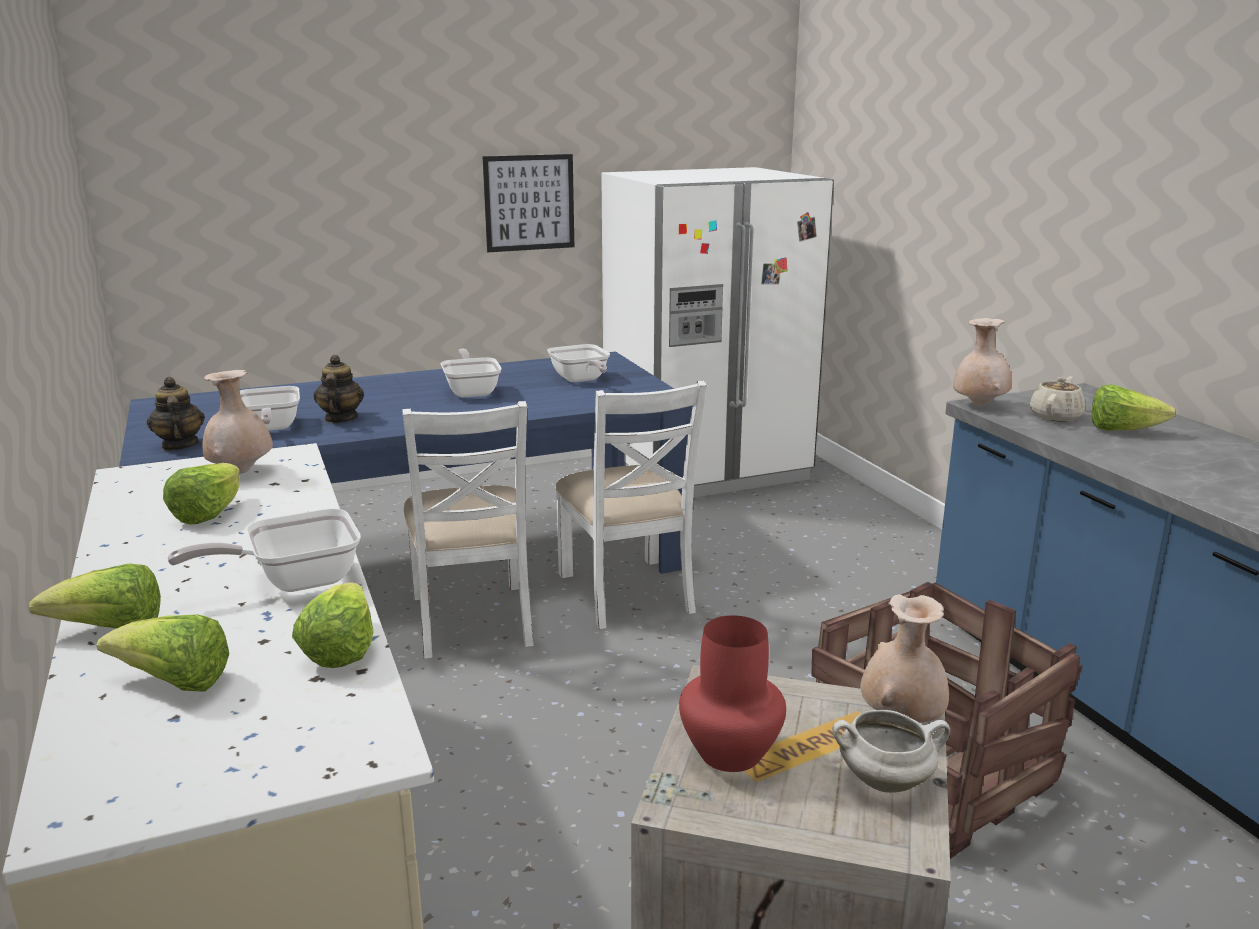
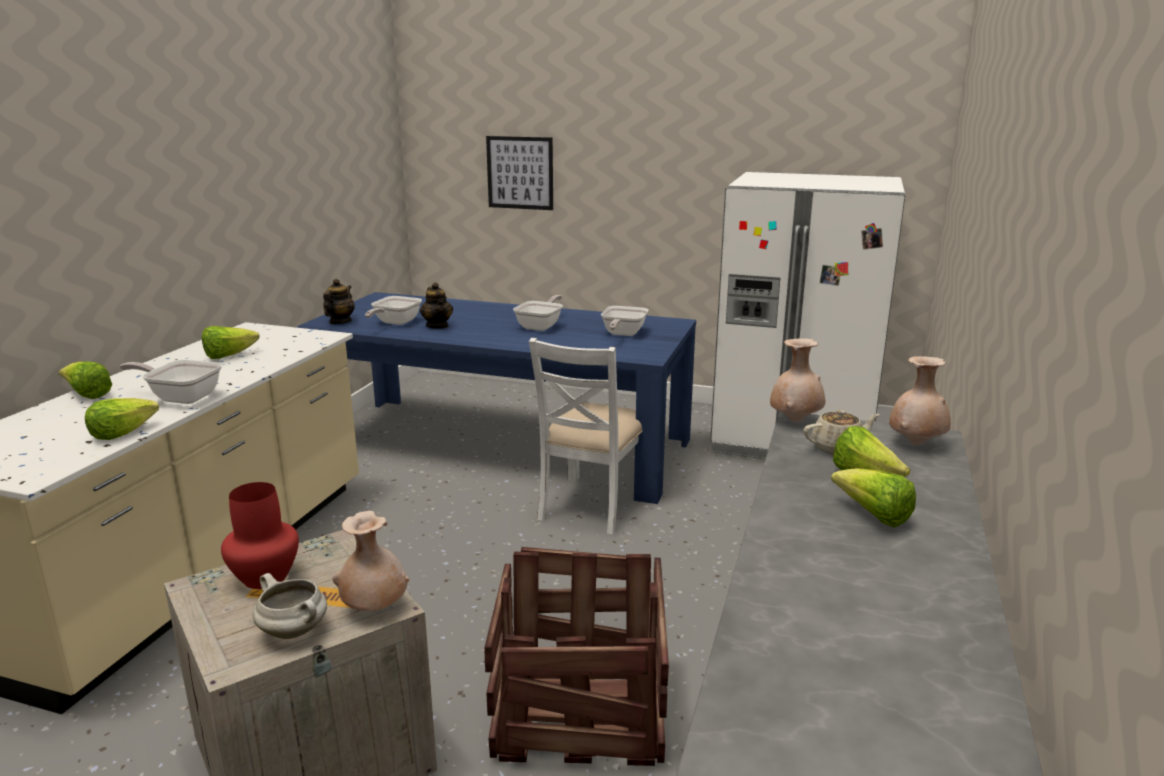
camera: 40 degrees right, 0 degrees up
(175, 683) = (53, 423): lettuce -> lettuce (873, 516)
(241, 472) = (287, 339): beige vase -> beige vase (916, 443)
(340, 419) = (437, 326): teapot -> teapot turned 120 degrees clockwise
(473, 619) = (479, 485): white chair -> none
(529, 203) = (685, 192): picture -> picture (520, 173)

